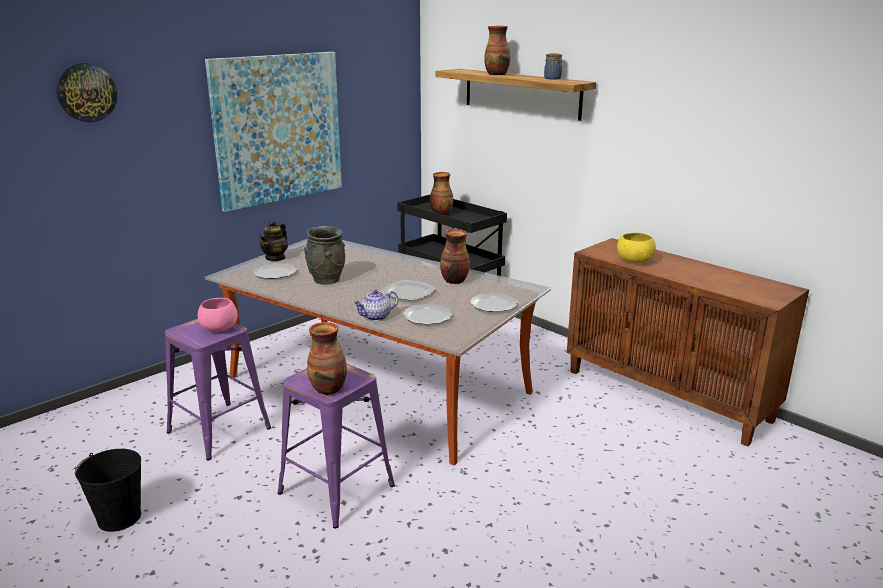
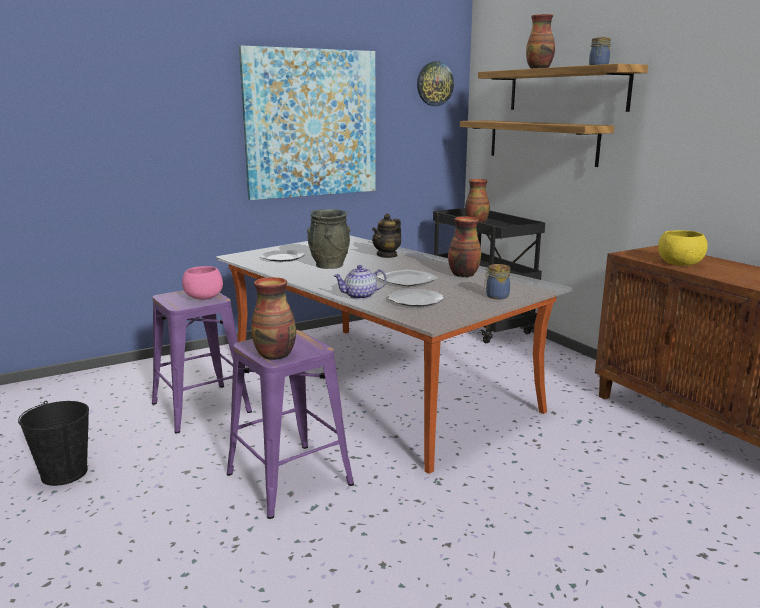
camera: 15 degrees right, 5 degrees down
(86, 92) = (118, 66): wall clock -> wall clock (434, 84)
(275, 258) = (292, 247): teapot -> teapot (387, 255)
(493, 305) = (496, 296): plate -> jar
(499, 138) = (541, 141): none -> shelf

